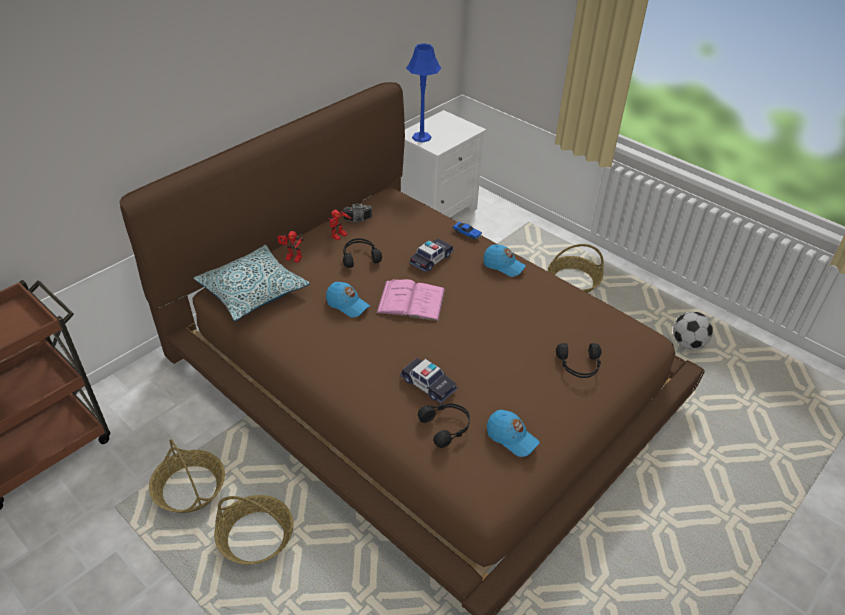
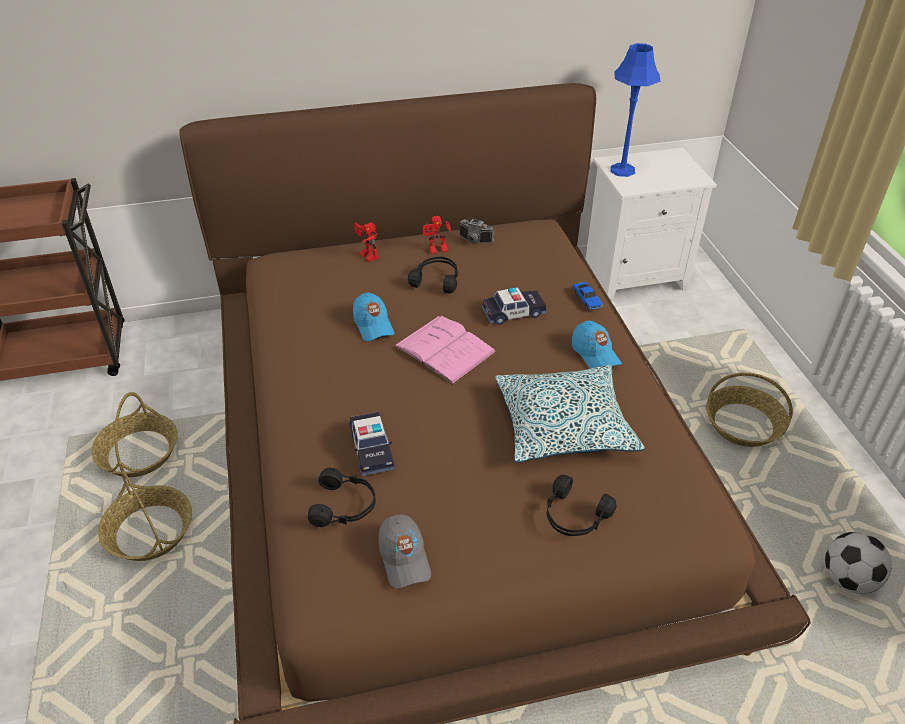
camera: 35 degrees right, 0 degrees up
(253, 291) = (298, 274): pillow -> pillow (564, 425)
(511, 438) = (404, 558): blue cap -> grey cap

